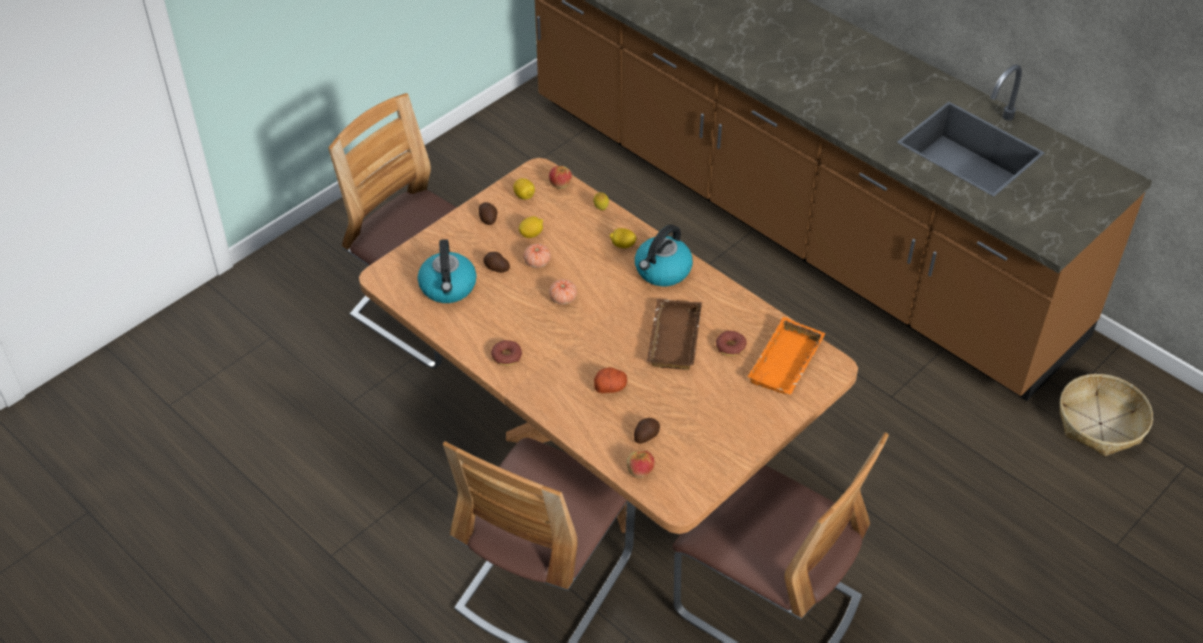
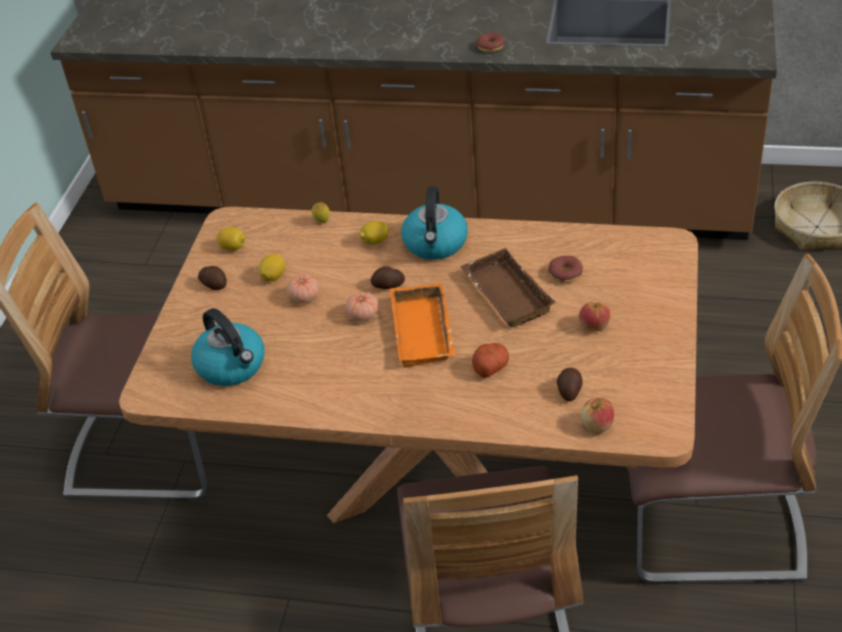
camera: 30 degrees left, 5 degrees down
(496, 268) = (266, 323): potato -> potato (388, 286)
(506, 356) = (357, 396): donut -> donut (490, 47)
(560, 184) = (260, 221): apple -> apple (594, 326)
(787, 364) = (630, 261): orange tray -> orange tray (425, 332)

